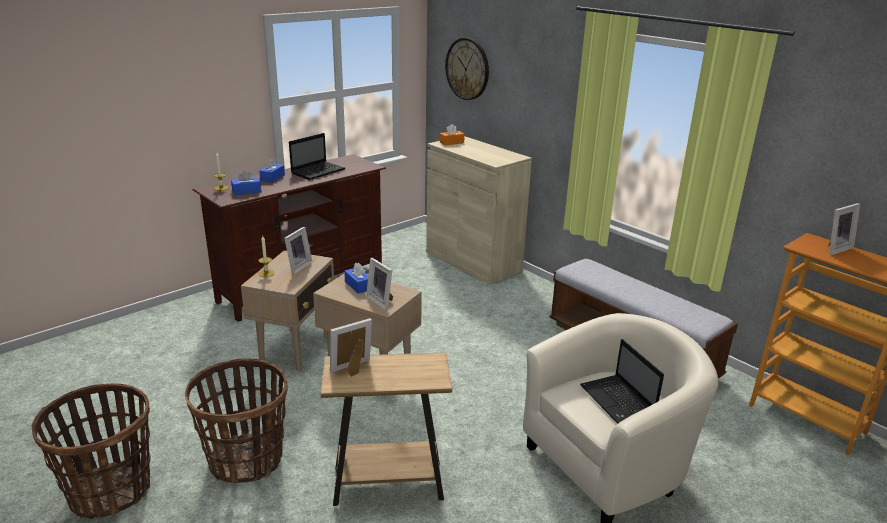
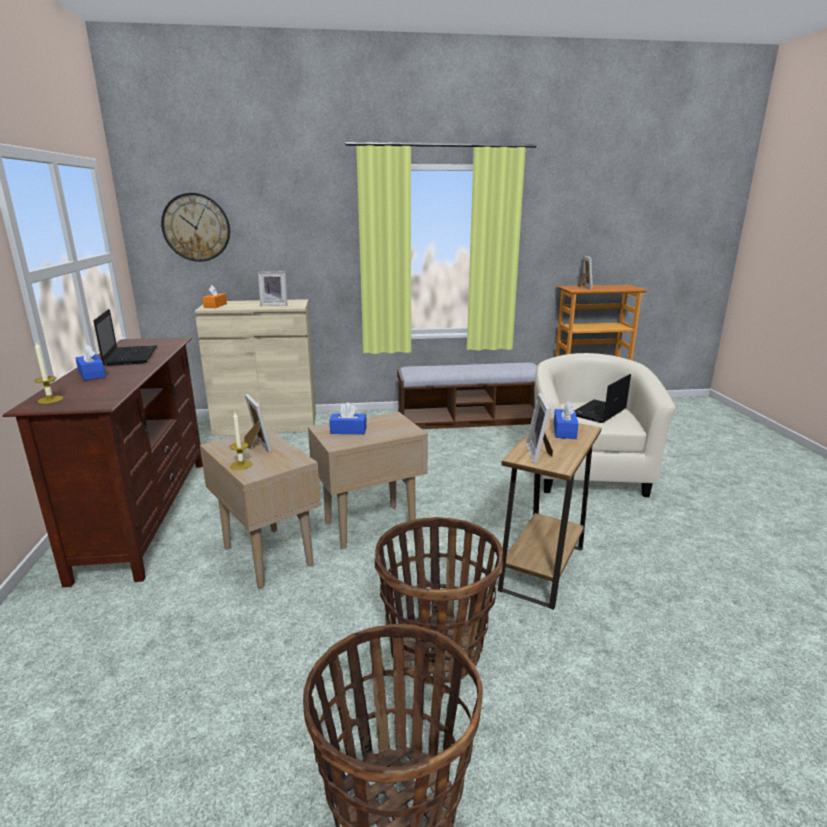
camera: 55 degrees left, 5 degrees down
(246, 191) = (100, 391): blue tissue box -> blue tissue box (564, 431)
(382, 301) = (395, 428): picture frame -> picture frame (274, 304)
(618, 401) = (598, 413): laptop -> laptop turned 120 degrees clockwise

